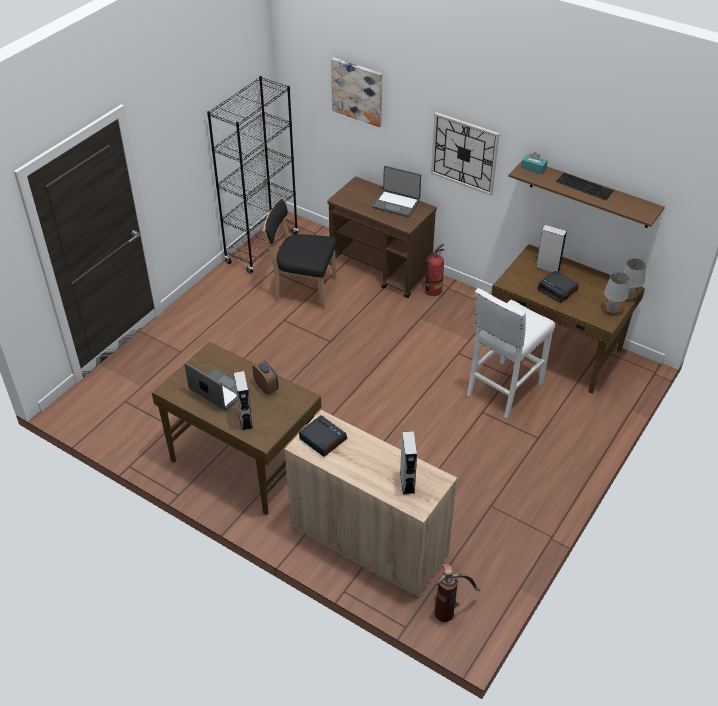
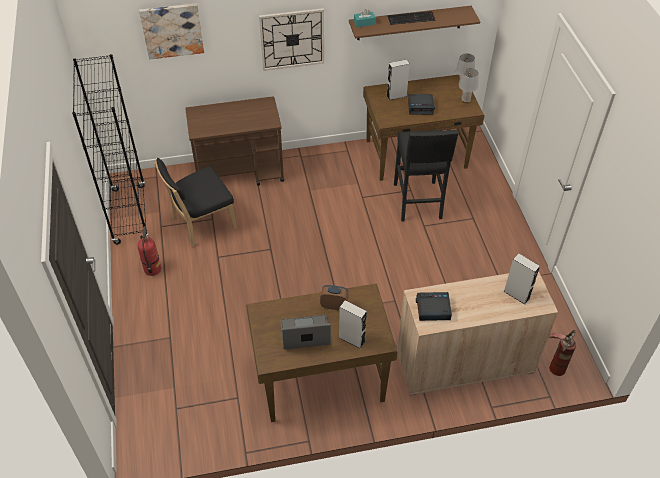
camera: 45 degrees left, 5 degrees up
(396, 204) = (243, 110): laptop -> none
(433, 290) = (293, 165): fire extinguisher -> fire extinguisher (152, 269)
(503, 390) = (417, 202): white stool -> black stool

